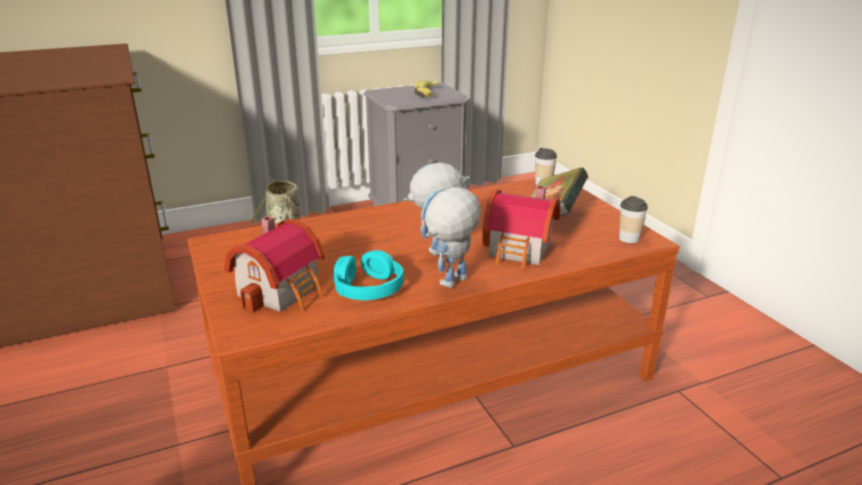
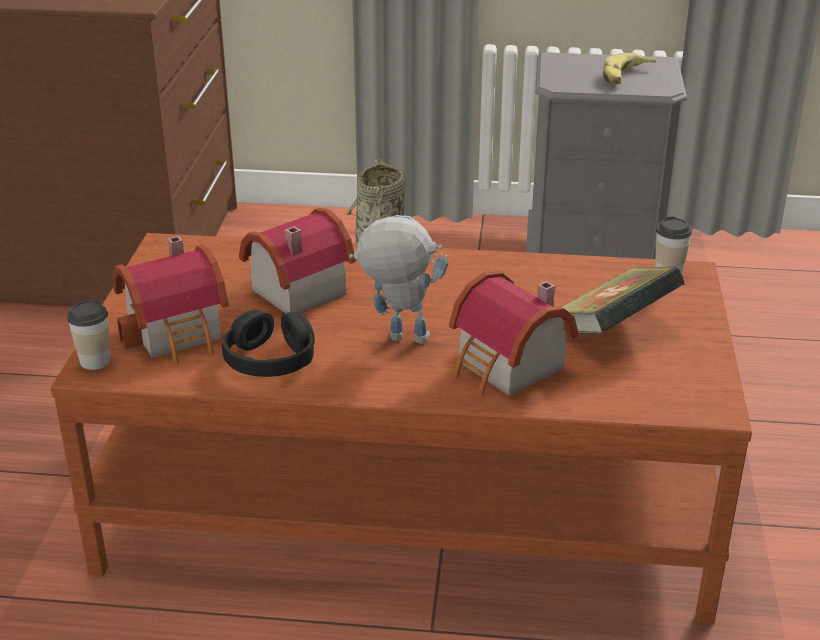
camera: 30 degrees right, 5 degrees up
(336, 245) = (293, 290): none -> toy house
(368, 288) = (270, 358): turquoise headphones -> black headphones
(450, 285) = (365, 387): toy robot -> none
(629, 239) = (685, 397): cup -> cup (95, 361)

